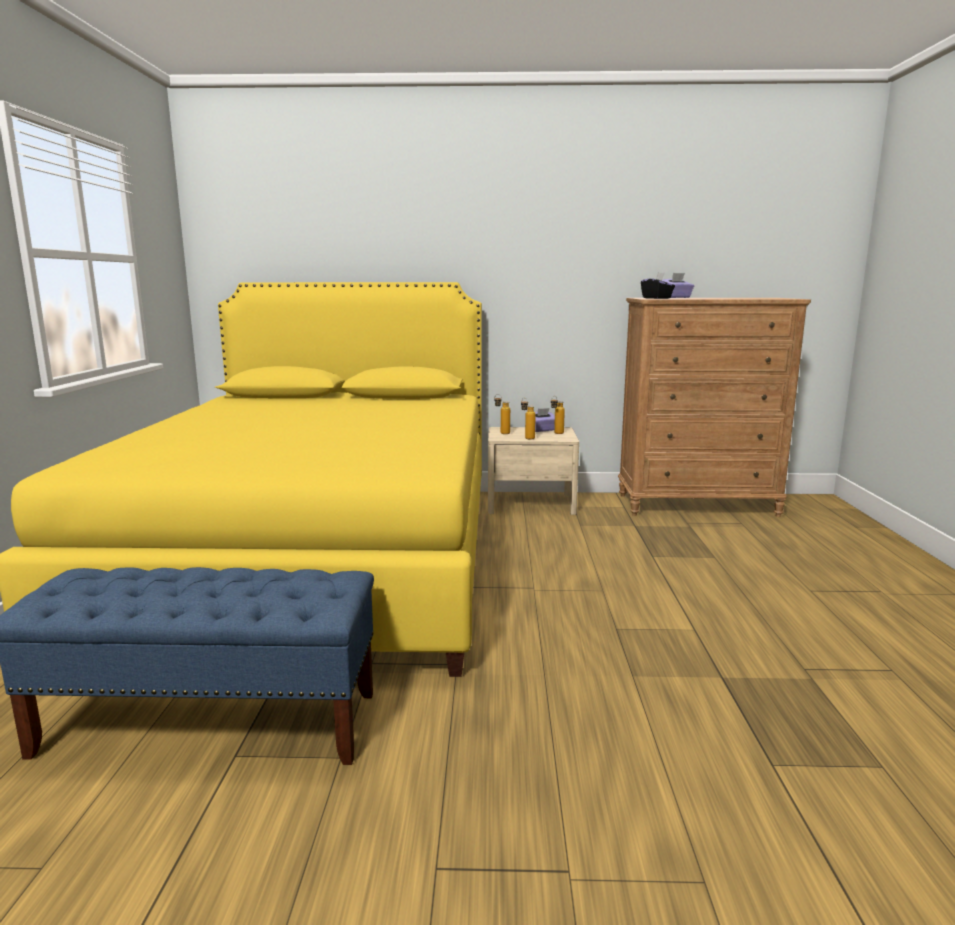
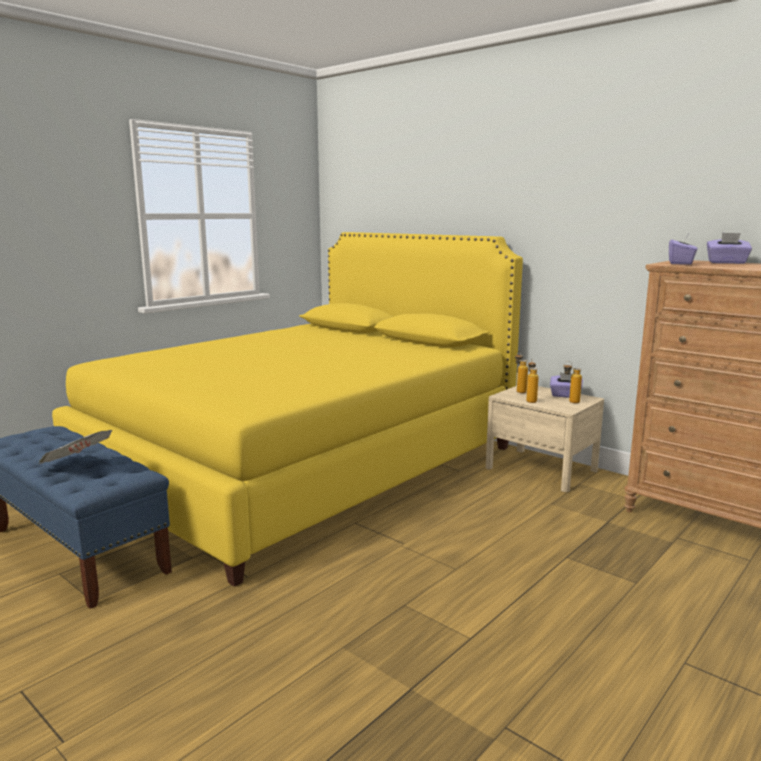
camera: 40 degrees right, 0 degrees up
(247, 591) = (77, 465): none -> newspaper
(656, 298) = (681, 263): black tissue box -> purple tissue box

